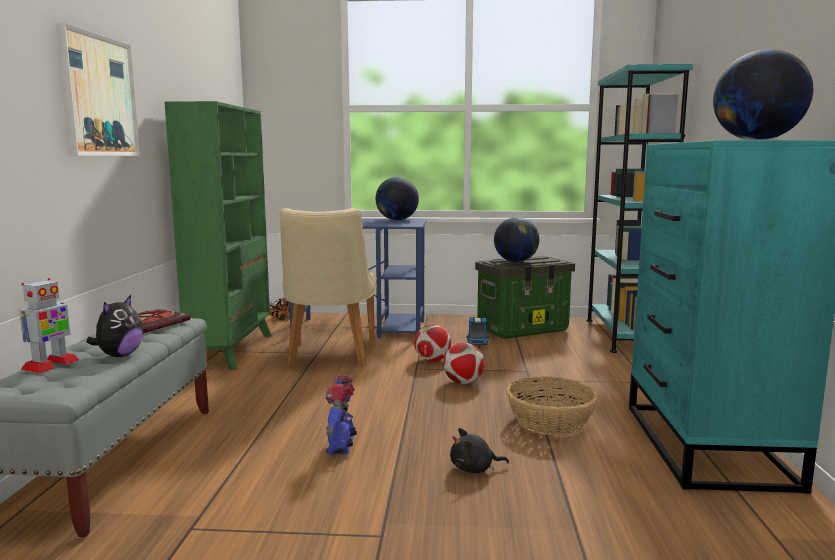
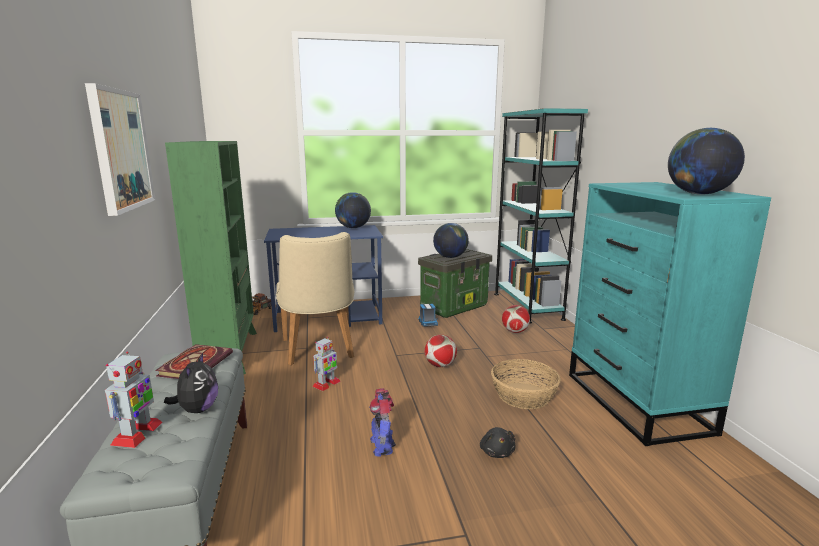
camera: 15 degrees left, 5 degrees up
(317, 386) = (326, 384): none -> toy robot
(432, 360) = (404, 345): football -> football (515, 331)
(474, 469) = (497, 452): black plush toy -> black plush toy turned 75 degrees counterclockwise

